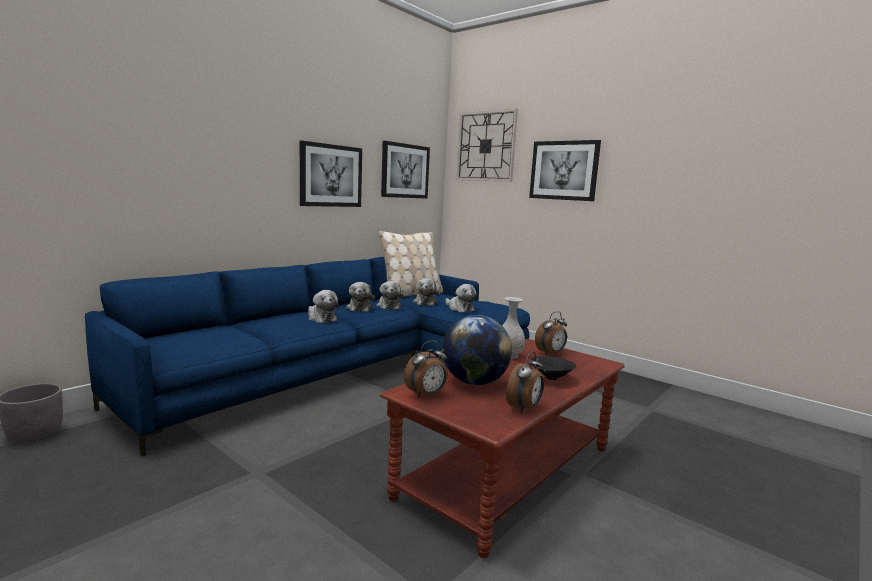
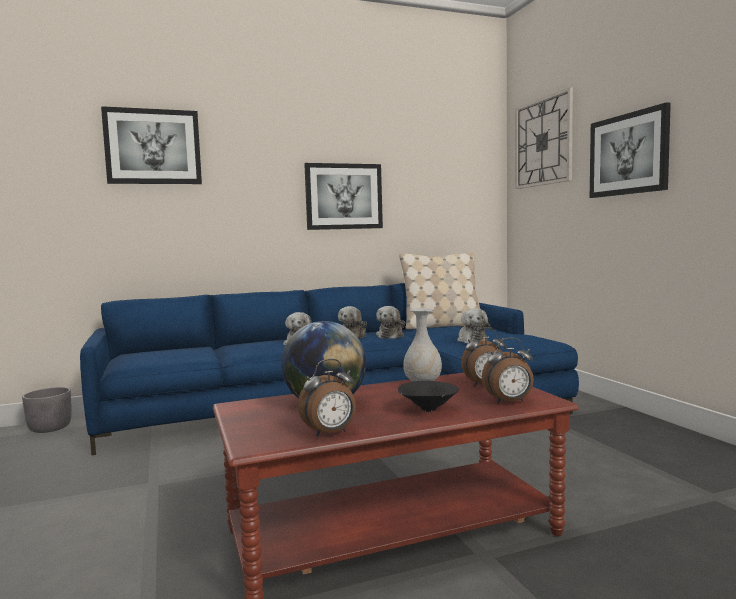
camera: 30 degrees right, 5 degrees down
(405, 171) = (444, 185): picture -> picture (153, 147)
(425, 302) = (440, 333): plush toy -> none
(426, 395) = (250, 410): alarm clock -> alarm clock (509, 402)

